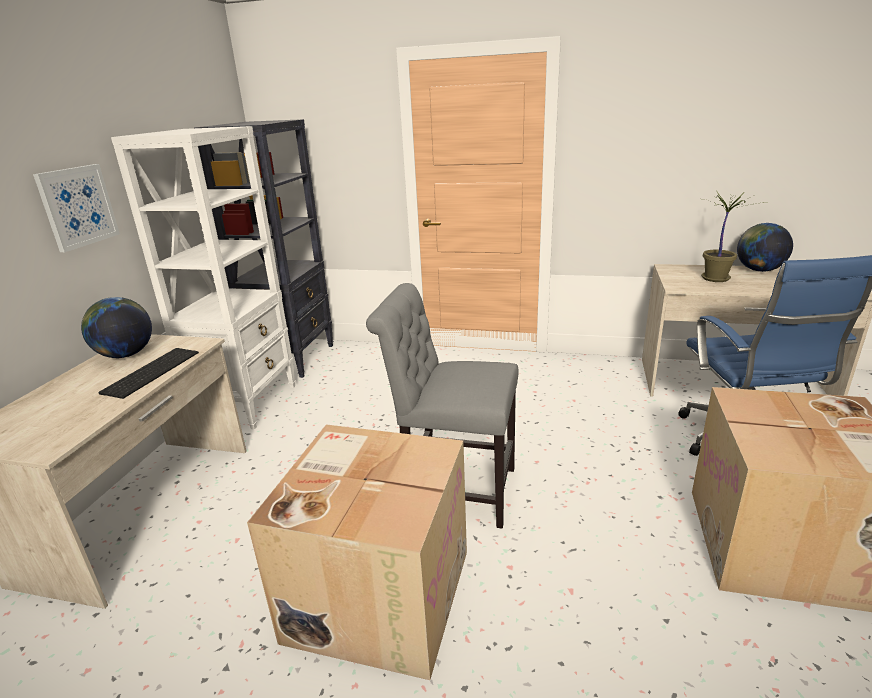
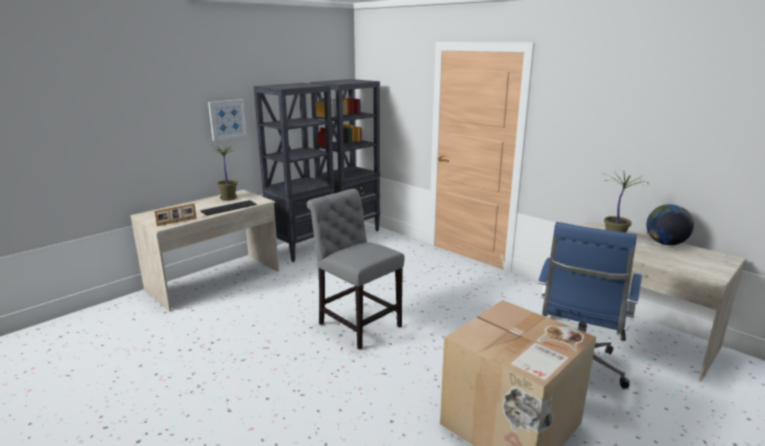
camera: 30 degrees right, 5 degrees down
(71, 429) = (177, 221): none -> picture frame
(125, 355) = (228, 198): globe -> potted plant
(248, 403) = (302, 248): white bookcase -> black bookcase
(378, 592) = (272, 350): cardboard box -> none

